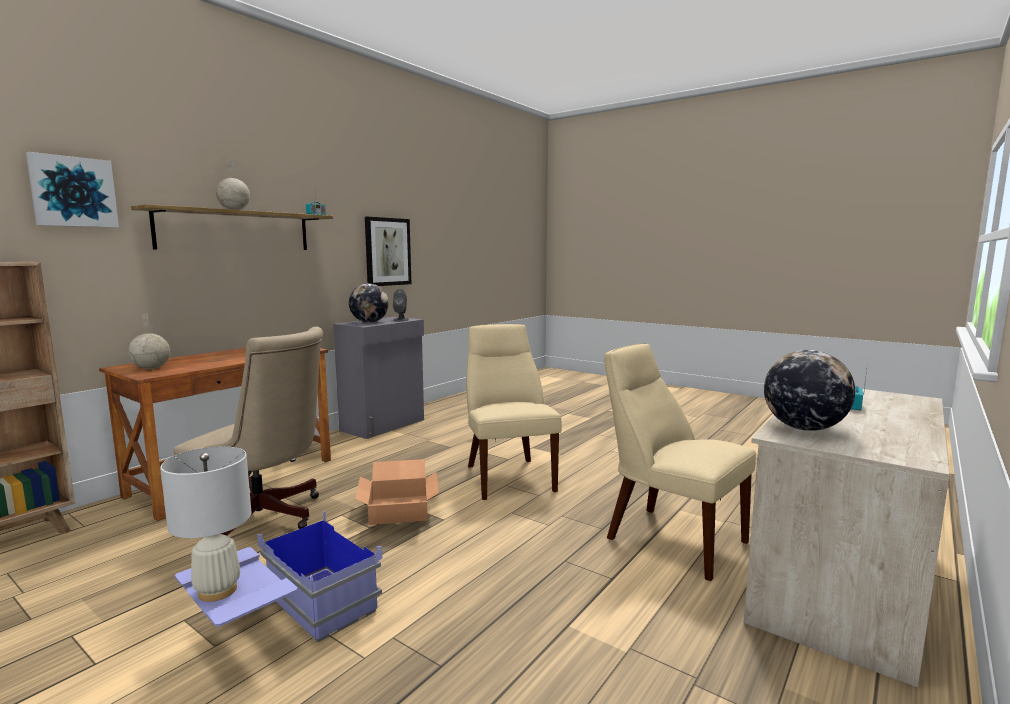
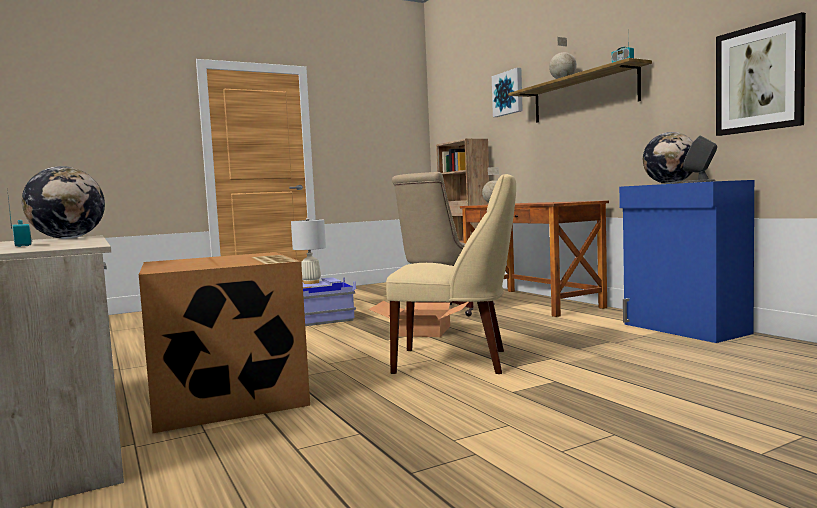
camera: 115 degrees right, 5 degrees down
(384, 425) = (684, 329): grey cabinet -> blue cabinet
(670, 538) = (230, 397): beige chair -> cardboard box

